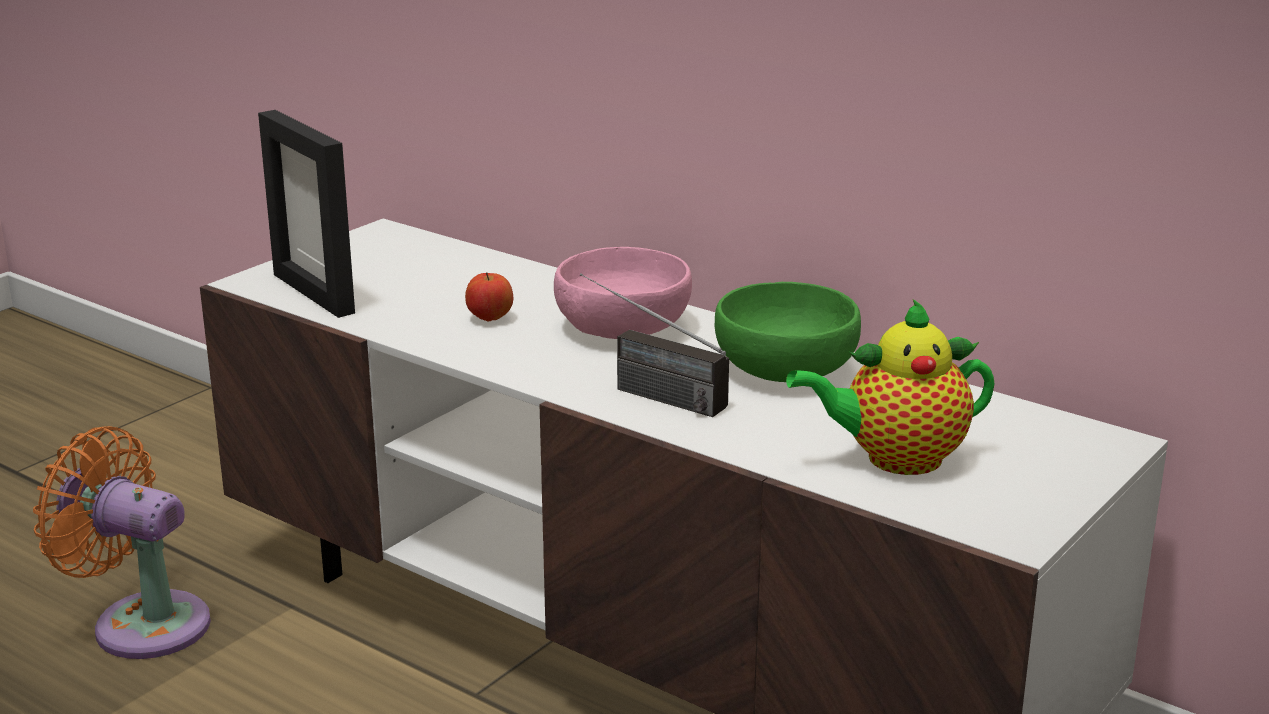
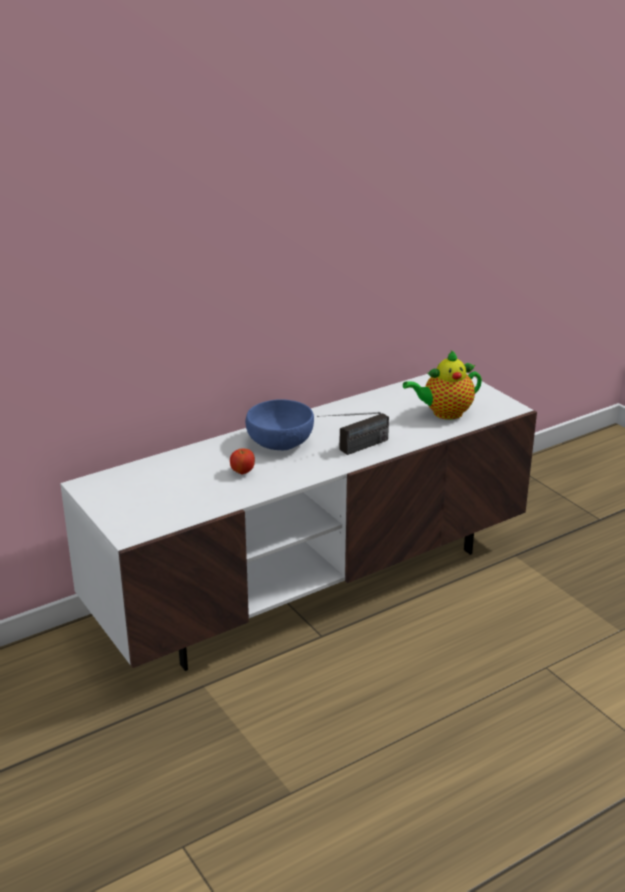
camera: 70 degrees left, 5 degrees up
(142, 623) = (182, 747): orange fan -> none
(316, 293) = (165, 516): picture frame -> none
(625, 328) = (280, 441): pink bowl -> blue bowl
(783, 368) = (349, 416): green bowl -> none
(895, 459) = (444, 413): teapot -> teapot turned 60 degrees clockwise

